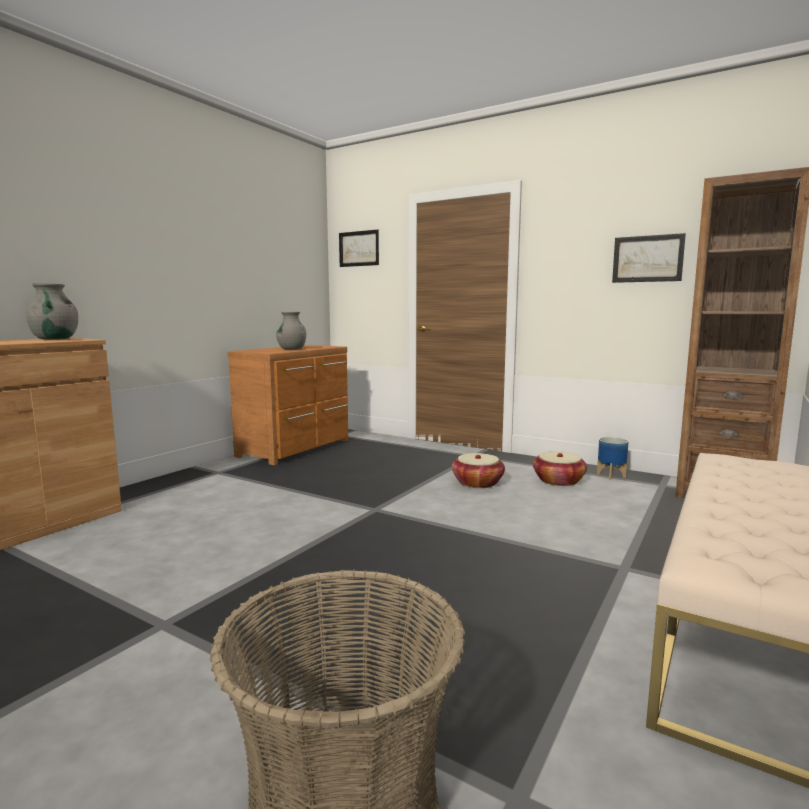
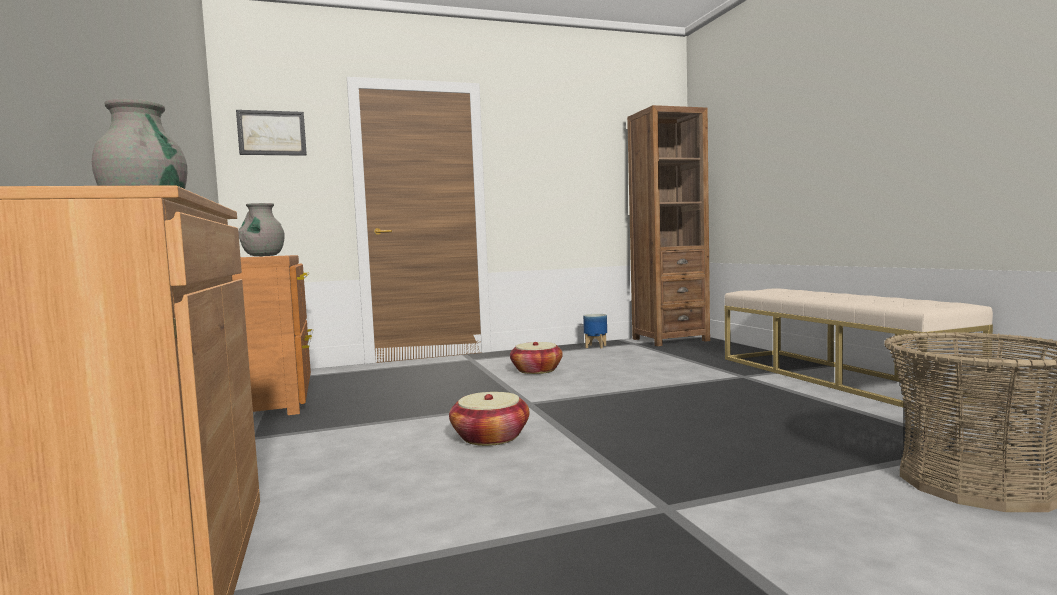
camera: 50 degrees left, 5 degrees down
(558, 481) = (579, 356): basket -> basket (490, 437)
(647, 259) = (590, 164): picture -> none

